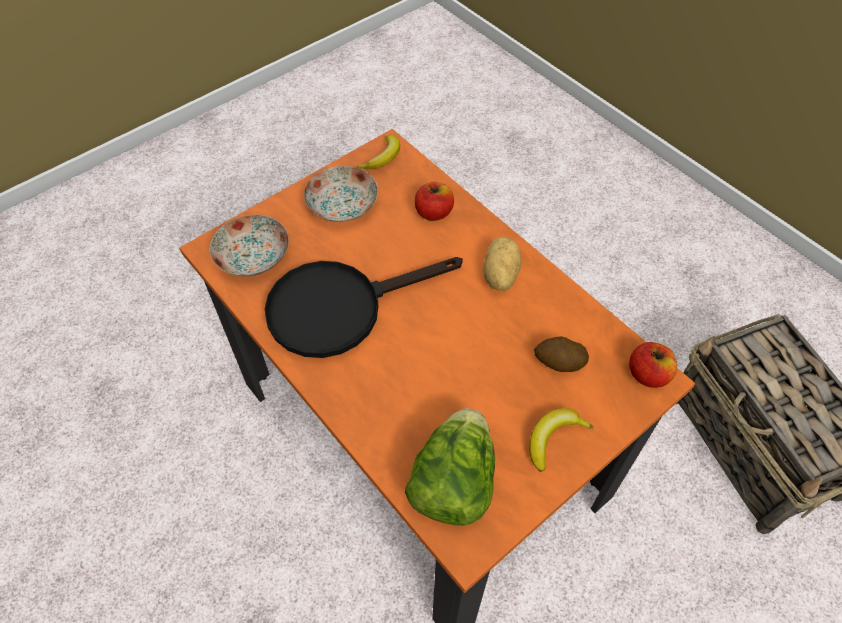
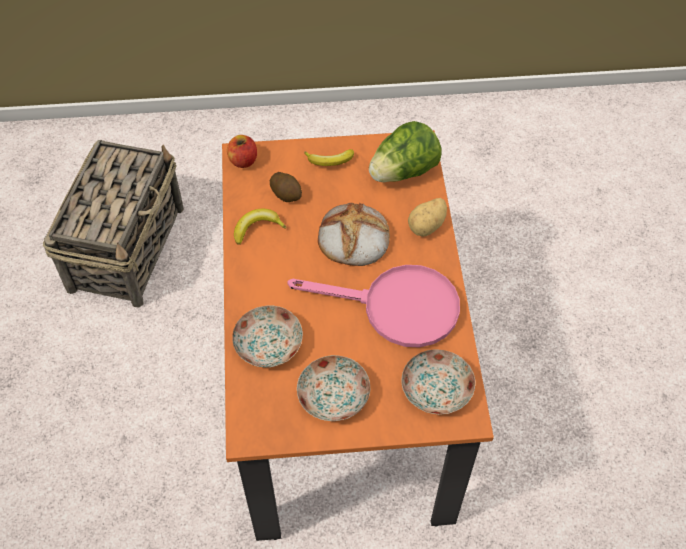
camera: 145 degrees left, 0 degrees up
(340, 307) = (396, 308): black frying pan -> pink frying pan
(383, 158) = (262, 425): banana -> banana (257, 228)
(433, 212) = (268, 344): apple -> plate
(441, 354) = (353, 238): none -> bread
(498, 275) = (268, 266): potato -> potato (427, 226)

